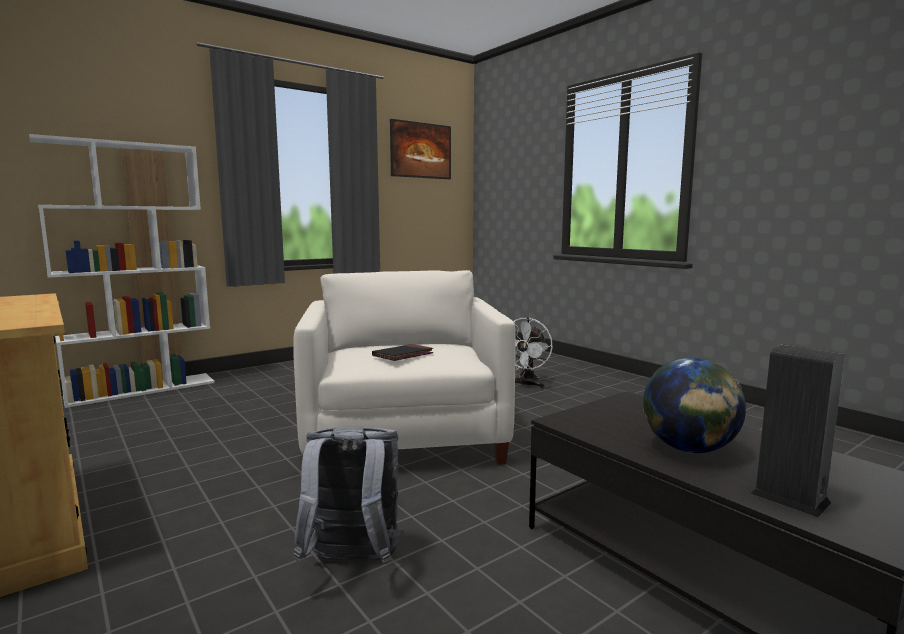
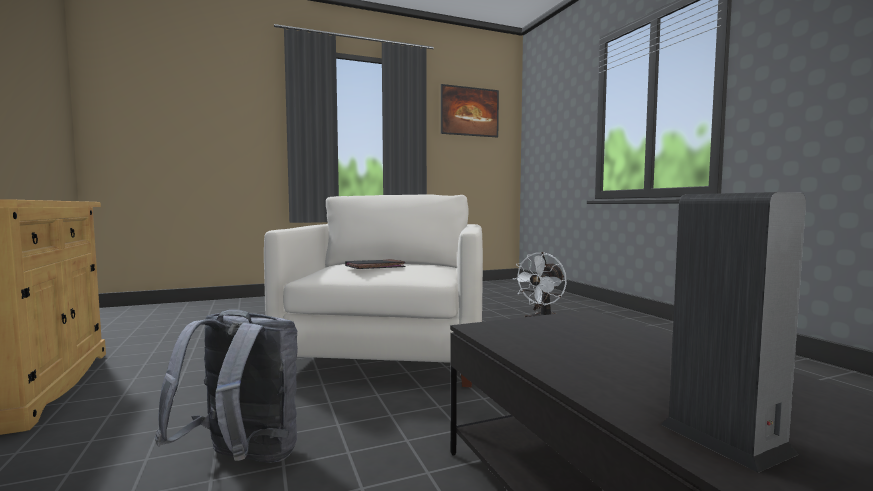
camera: 15 degrees right, 5 degrees down
(142, 389) = (215, 303): white bookcase -> none
(689, 449) = (614, 366): globe -> none

